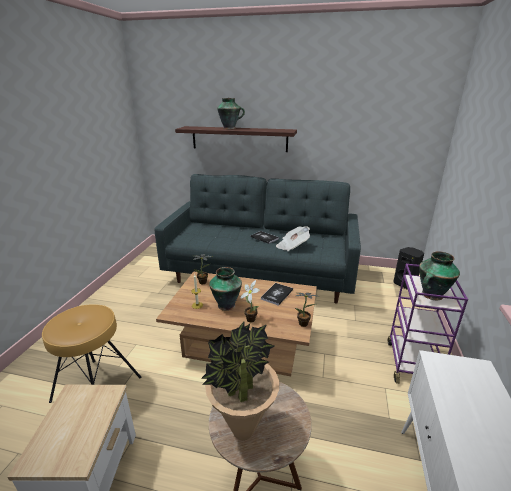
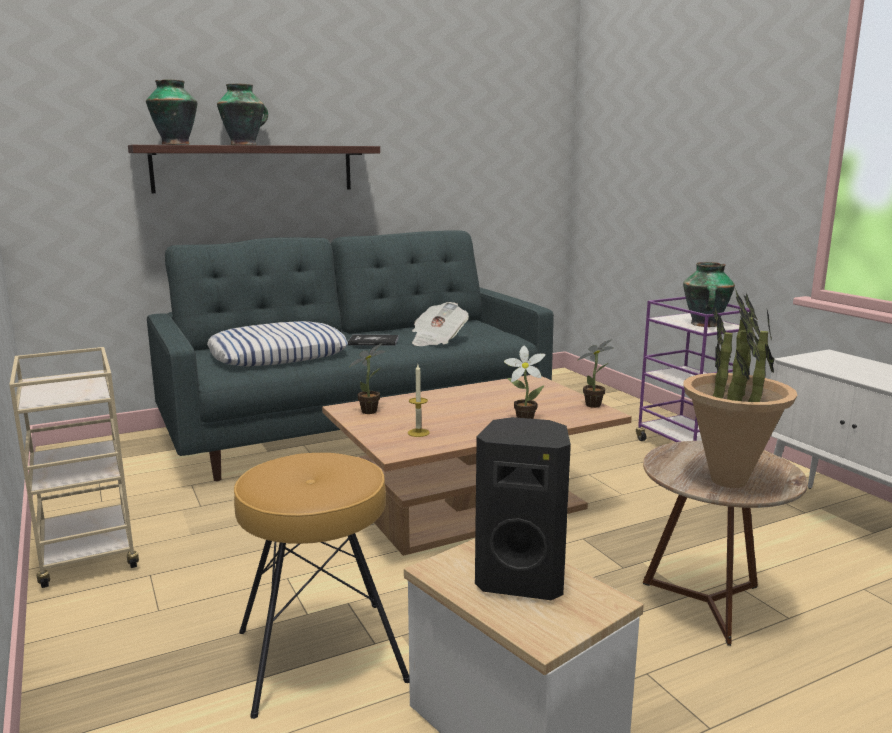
camera: 40 degrees left, 10 degrees down
(106, 299) = (89, 553): none -> beige cart
(215, 235) = (278, 355): none -> pillow
(227, 305) = (461, 419): vase -> vase (175, 144)
(277, 294) = (506, 392): book -> none
(405, 284) = (570, 383): black speaker -> black speaker (522, 579)

